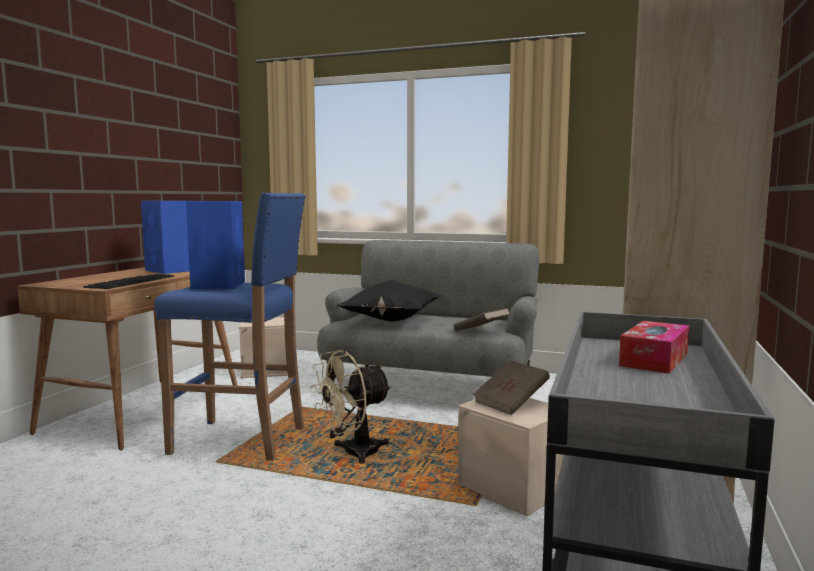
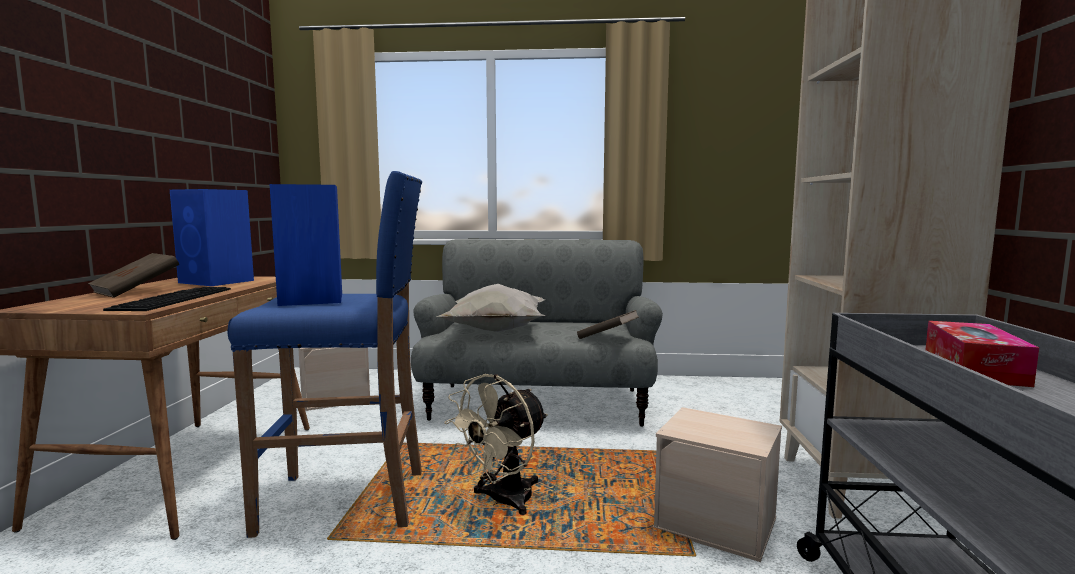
camera: 15 degrees left, 0 degrees up
(390, 321) = (495, 331): black pillow -> white pillow
(511, 402) = (710, 423): brown book -> brown book (136, 291)

